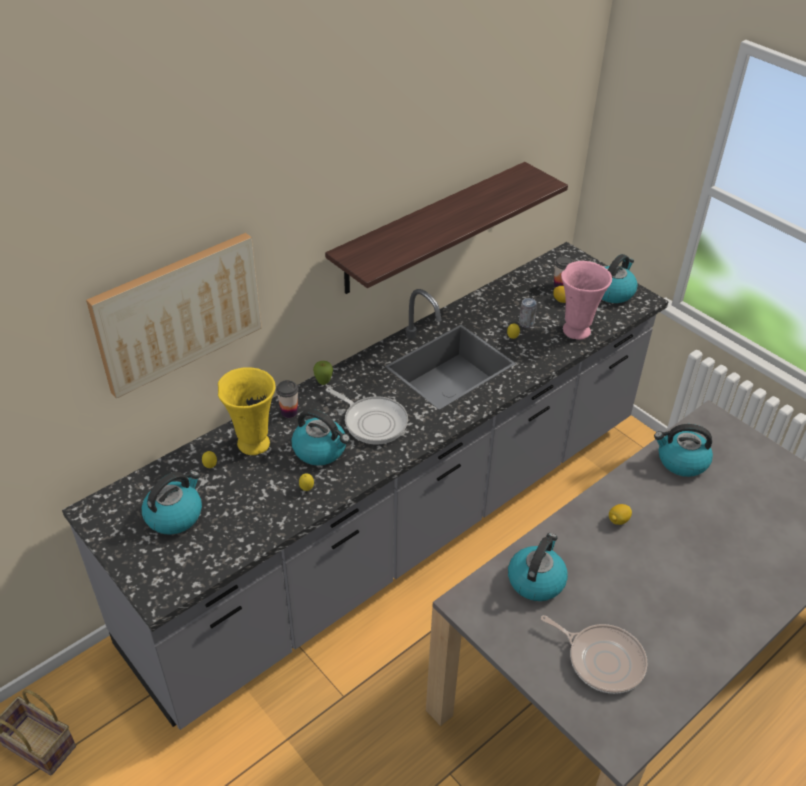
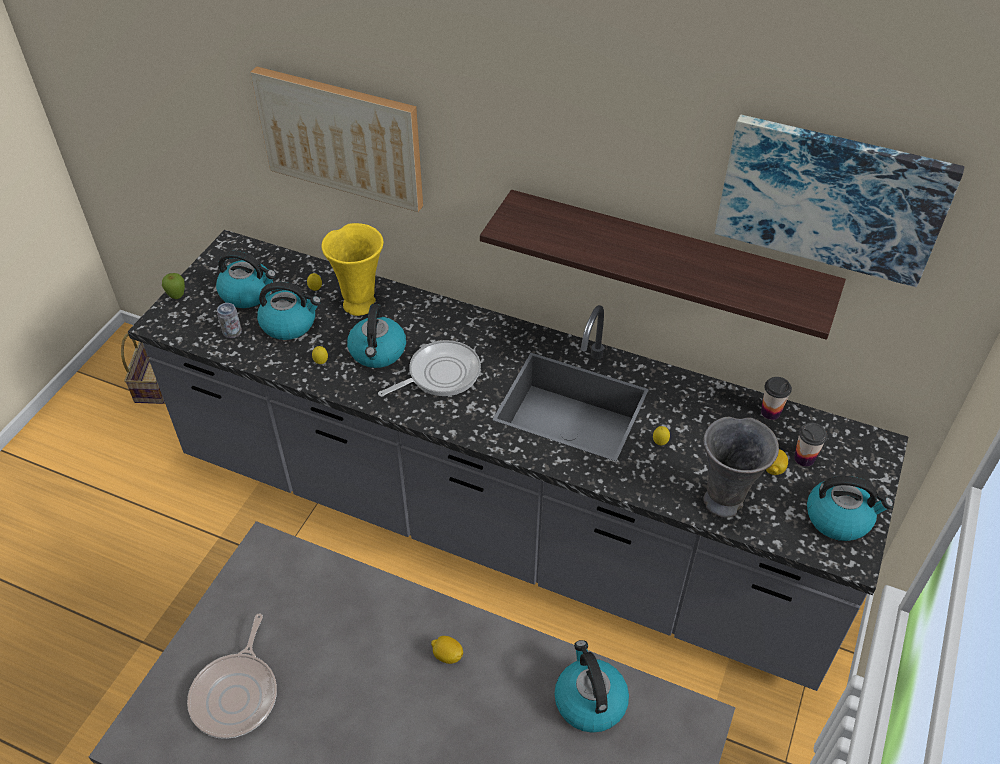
camera: 65 degrees right, 5 degrees up
(289, 412) = (416, 310): cup -> cup (770, 412)
(323, 382) = (473, 317): apple -> apple (177, 297)
(372, 421) = (440, 374): frying pan -> frying pan turned 135 degrees counterclockwise
(513, 110) = (831, 197): none -> picture
(526, 323) = (698, 447): can -> can (232, 332)
(536, 580) = (320, 600): kettle -> kettle (290, 323)
(576, 330) = (725, 501): pink vase -> grey vase

